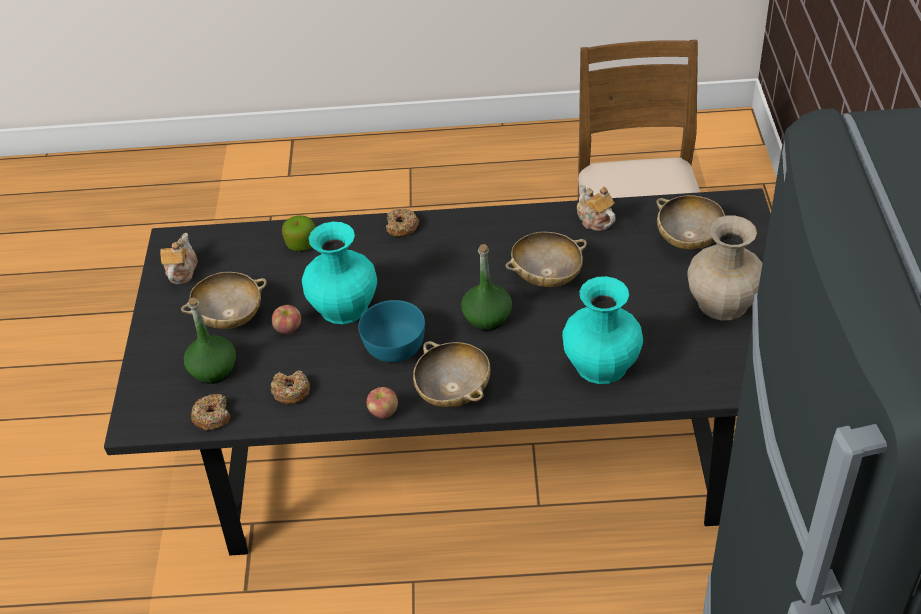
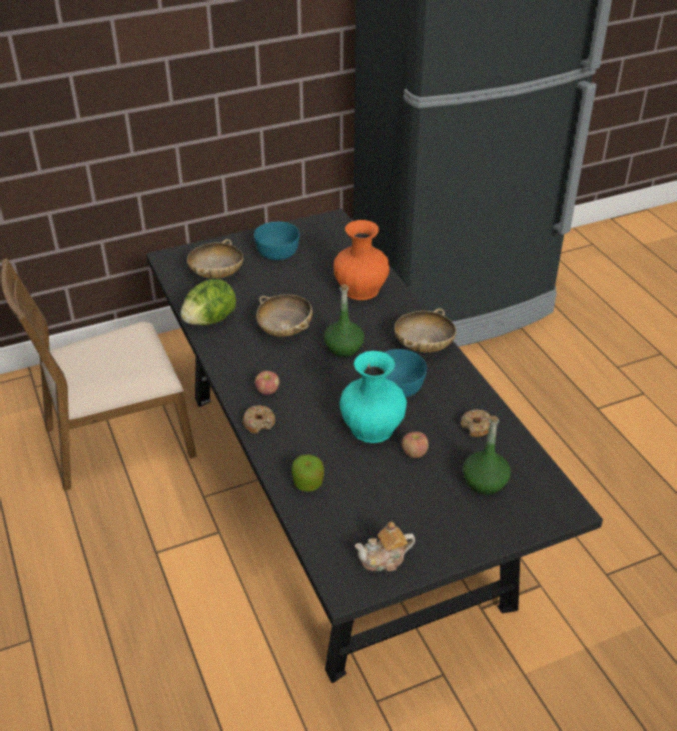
camera: 115 degrees left, 5 degrees down
(212, 416) = (529, 463): donut -> none
(230, 316) = (421, 497): beige bowl -> none
(383, 412) = (463, 373): apple -> apple (267, 391)
(594, 220) = (210, 320): teapot -> lettuce
(601, 365) = (361, 289): turquoise vase -> orange vase
(724, 303) = (277, 252): beige vase -> turquoise bowl

